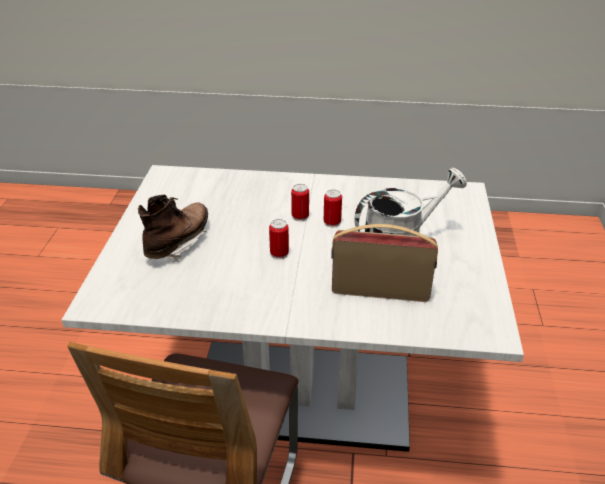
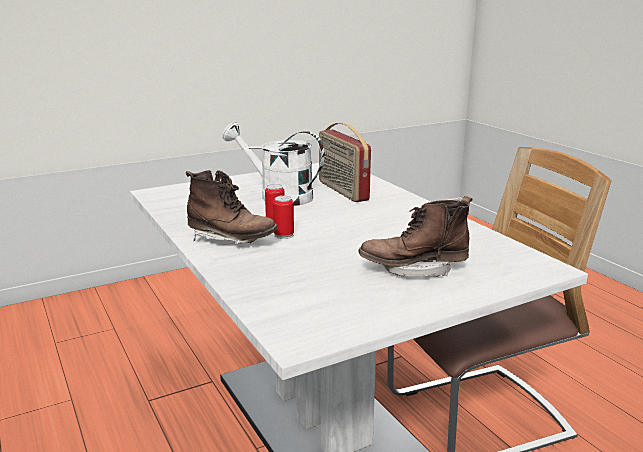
camera: 125 degrees left, 15 degrees down
(279, 253) = (353, 227): can -> none
(316, 194) = (231, 240): none -> brown boot

